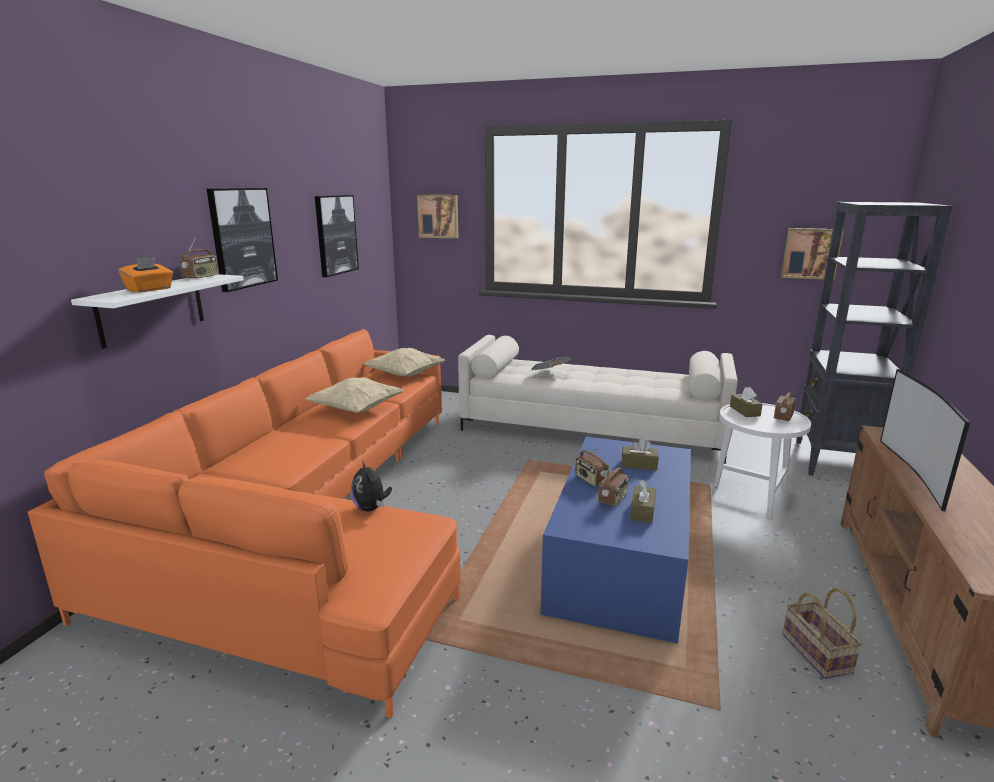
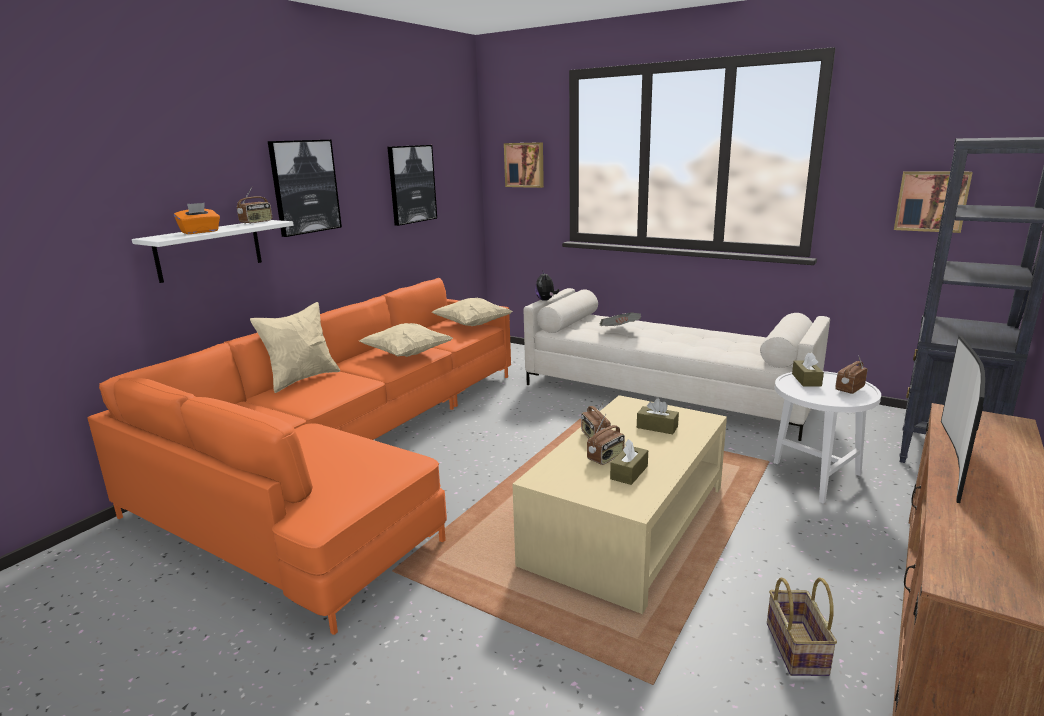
camera: 15 degrees right, 0 degrees up
(256, 444) = (302, 379): none -> beige pillow
(371, 508) = (365, 443): plush toy -> plush toy (546, 300)
(620, 558) = (627, 524): blue coffee table -> beige coffee table

